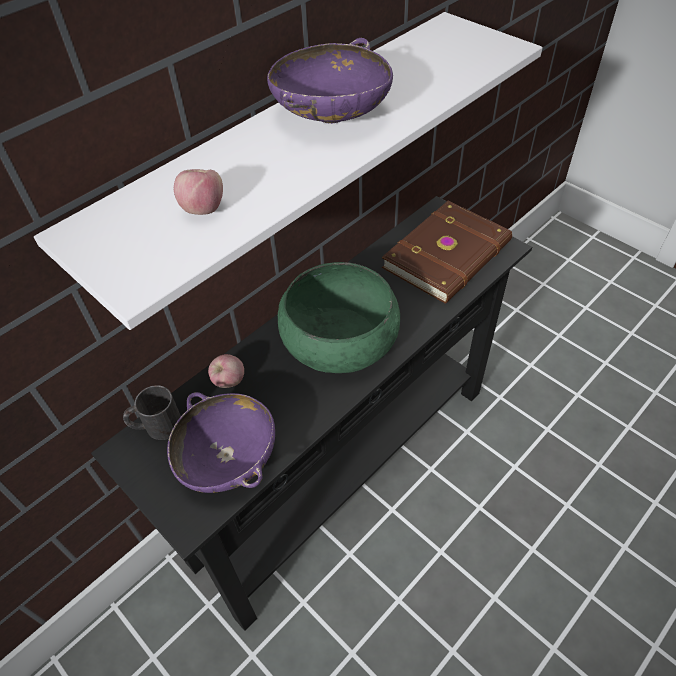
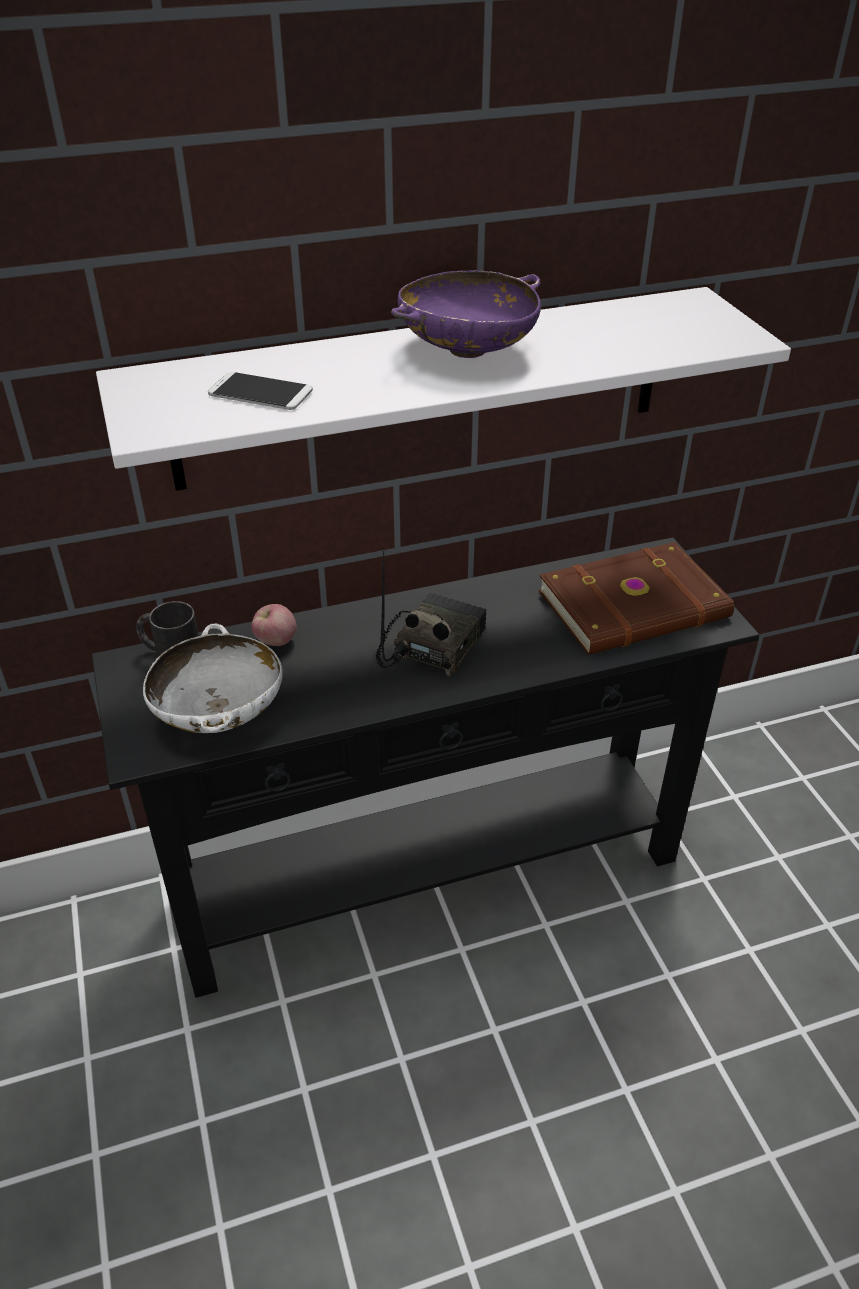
camera: 25 degrees right, 10 degrees down
(203, 209) = (260, 393): apple -> phone
(228, 458) = (220, 713): purple bowl -> white bowl
(340, 338) = (431, 645): green bowl -> radio

